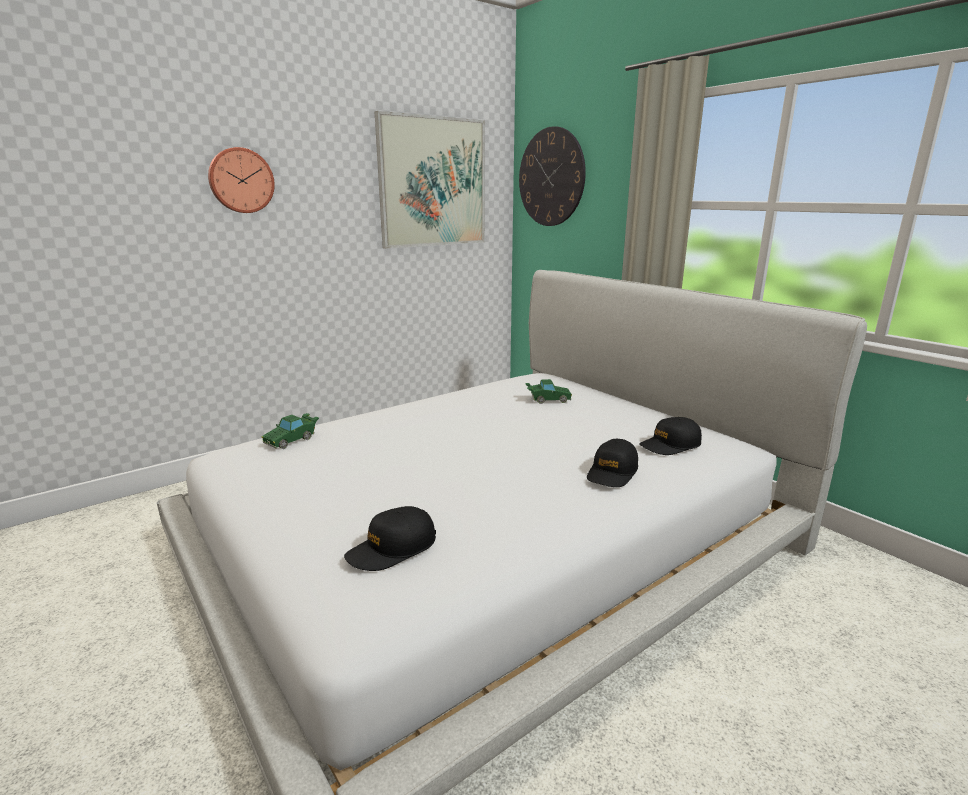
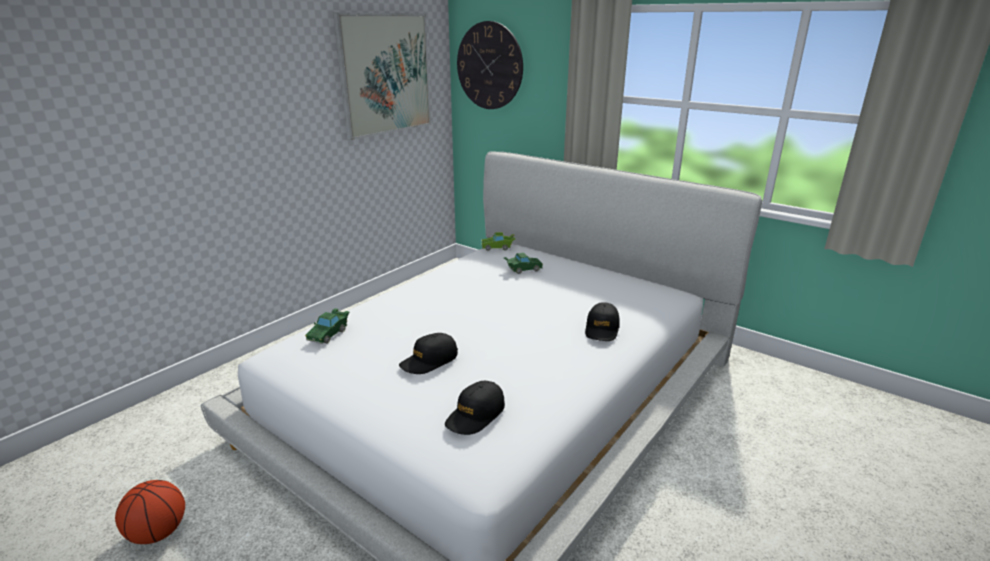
camera: 15 degrees left, 5 degrees up
(60, 630) = (158, 533): none -> basketball
(241, 180) = (220, 89): wall clock -> none
(532, 376) = (498, 247): none -> green toy car
(670, 445) = (632, 300): black cap -> black cap (429, 361)

